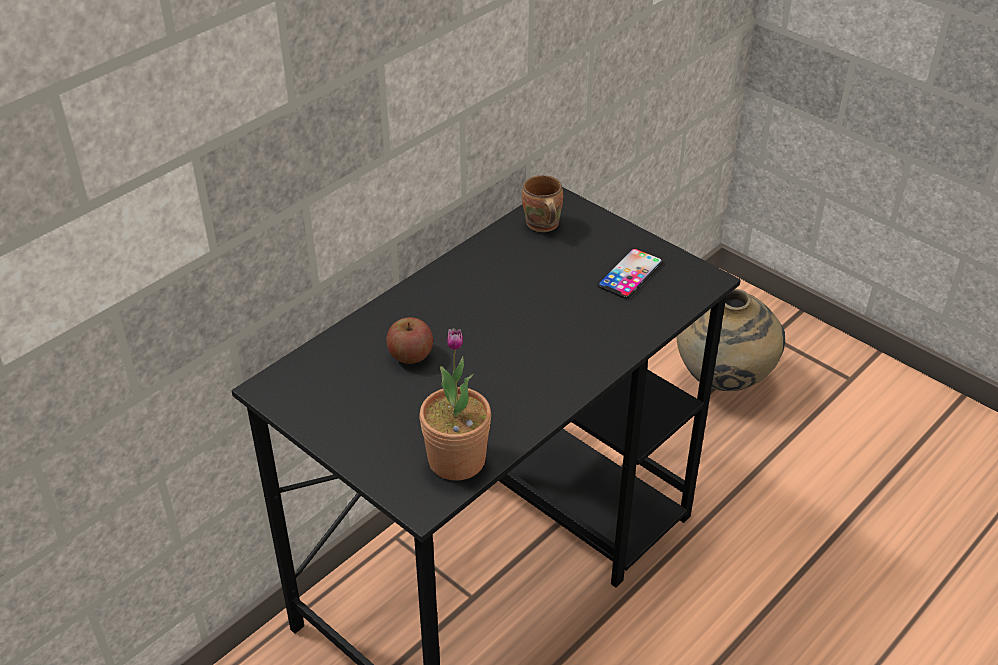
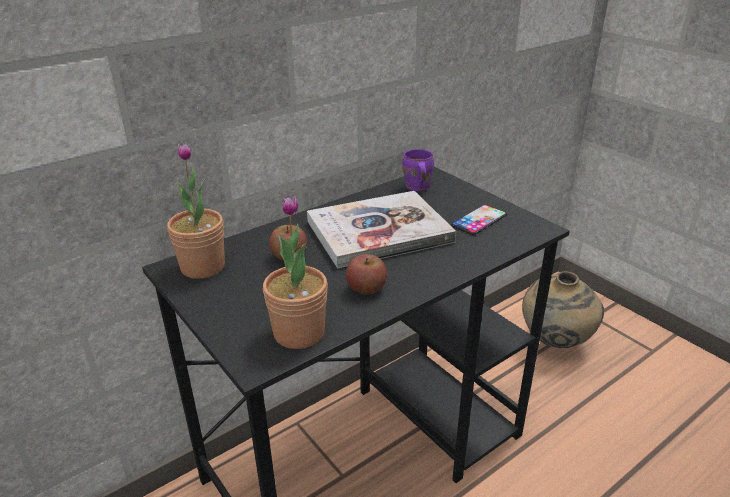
camera: 10 degrees right, 10 degrees down
(309, 382) = (203, 267): none -> potted plant
(510, 305) = (379, 231): none -> book
(516, 392) = (366, 288): none -> apple
(541, 225) = (416, 187): brown mug -> purple mug

